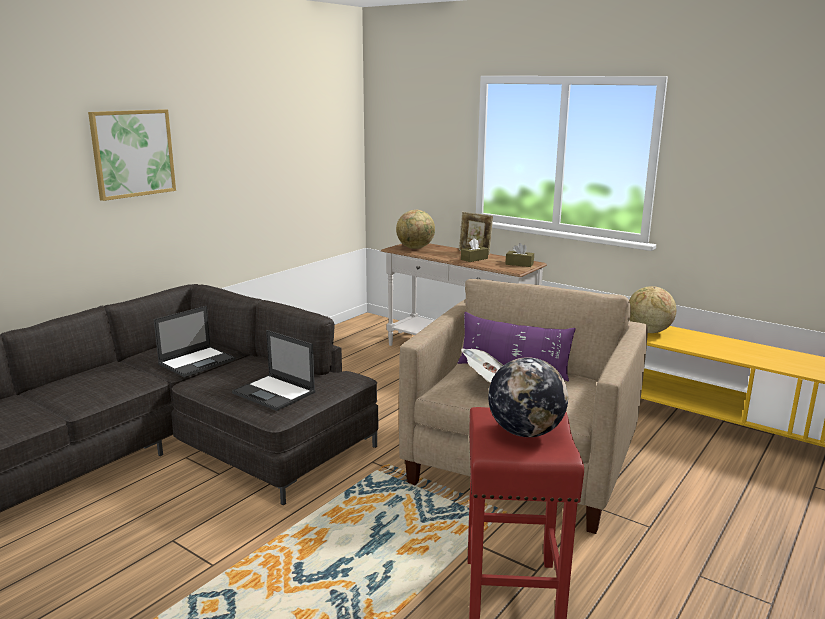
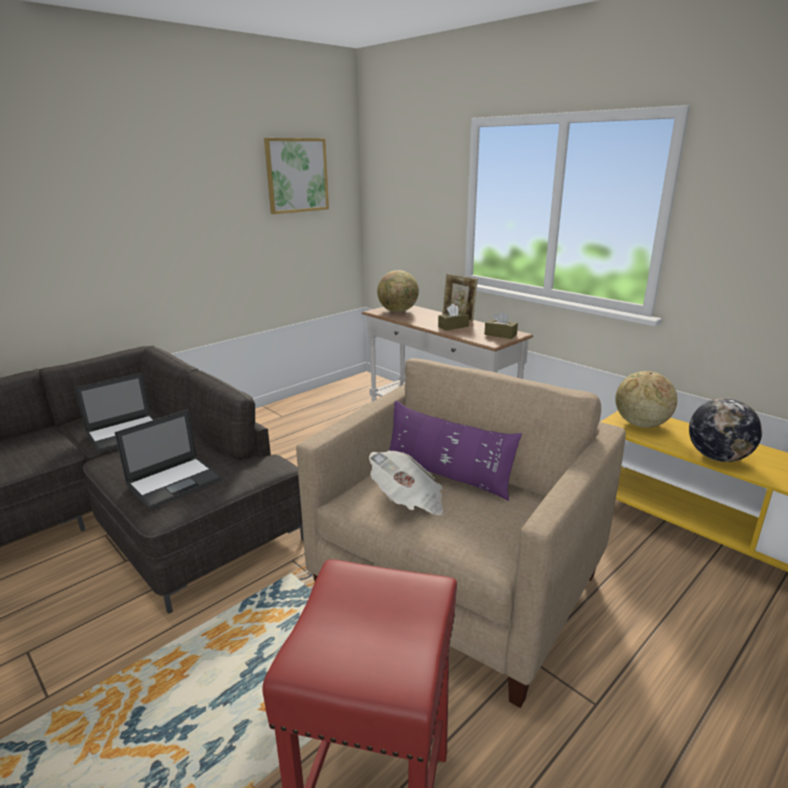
camera: 10 degrees right, 5 degrees up
(133, 153) = (72, 206): picture -> picture (296, 175)
(274, 393) = (175, 482): laptop -> laptop turned 90 degrees counterclockwise
(525, 432) = (373, 622): globe -> globe (717, 457)

